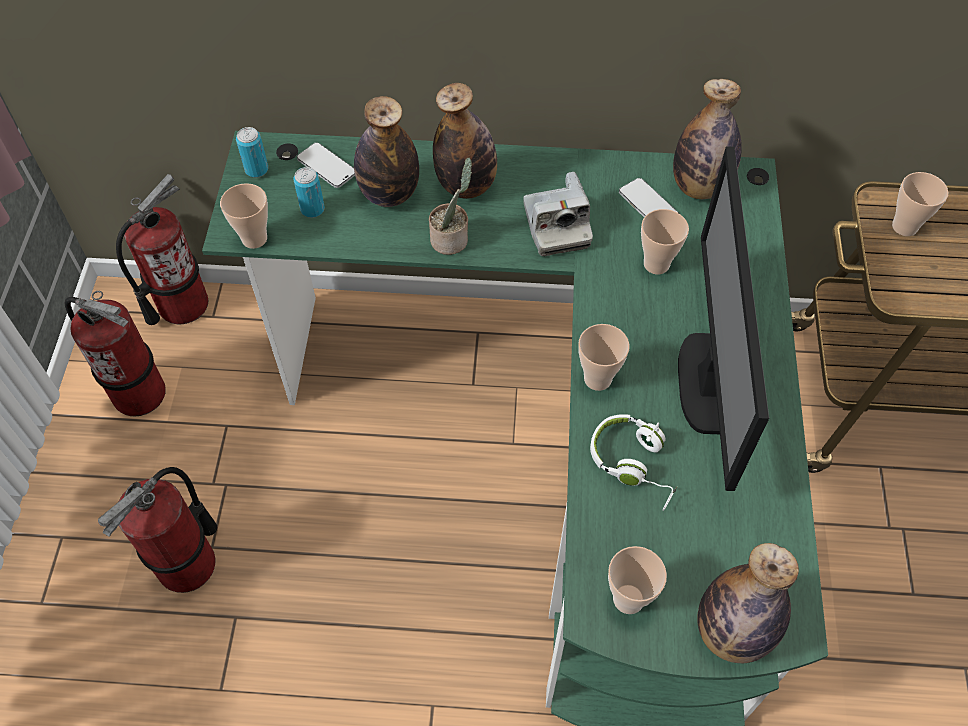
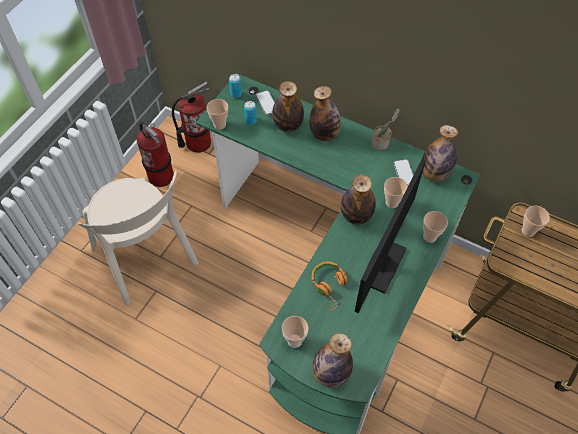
camera: 25 degrees right, 0 degrees up
(188, 564) = (147, 260): fire extinguisher -> beige chair
(452, 239) = (304, 156): potted plant -> potted plant (381, 143)
(556, 226) = (355, 168): camera -> none
(597, 379) = (335, 243): cup -> cup (430, 237)
(607, 312) = (356, 216): none -> bottle
(634, 463) = (330, 286): white headphones -> orange headphones

